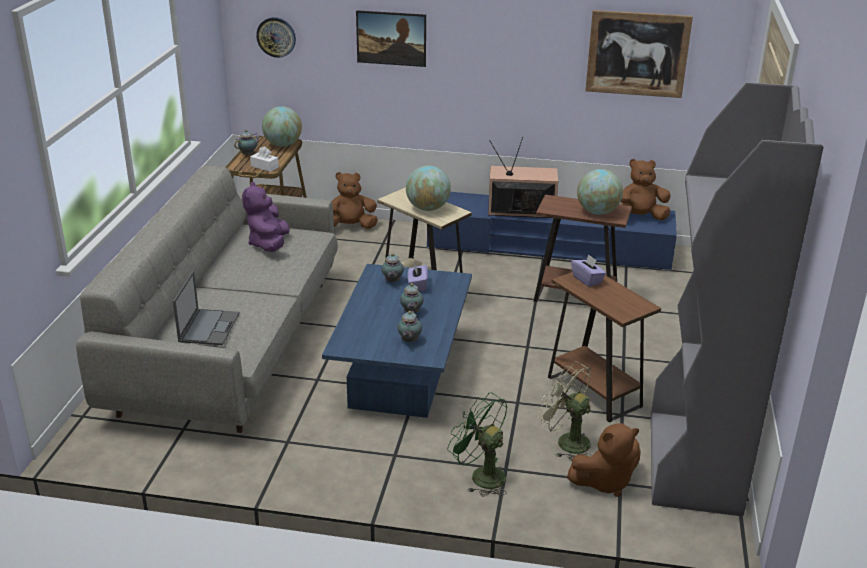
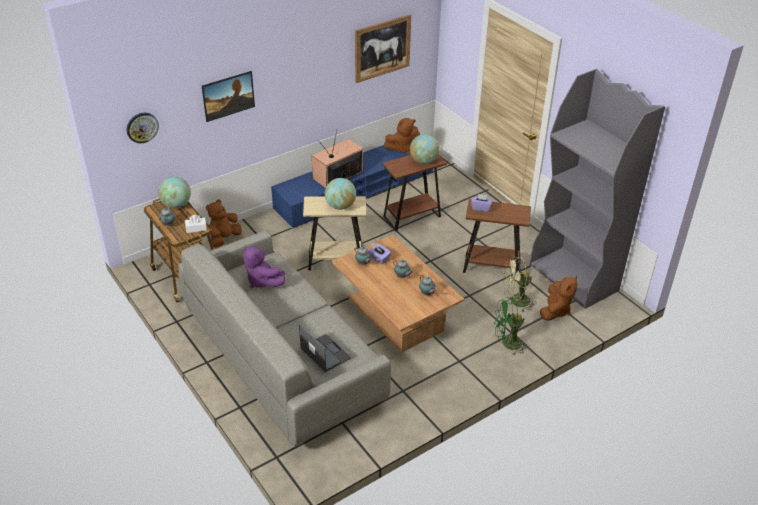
camera: 45 degrees left, 10 degrees up
(402, 371) = (395, 314): blue coffee table -> brown coffee table
(639, 217) = (402, 148): brown plush toy -> brown plush toy turned 150 degrees counterclockwise

